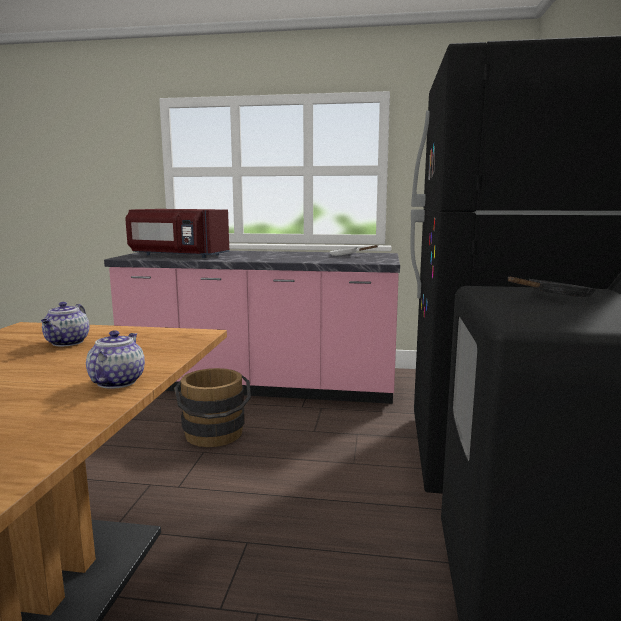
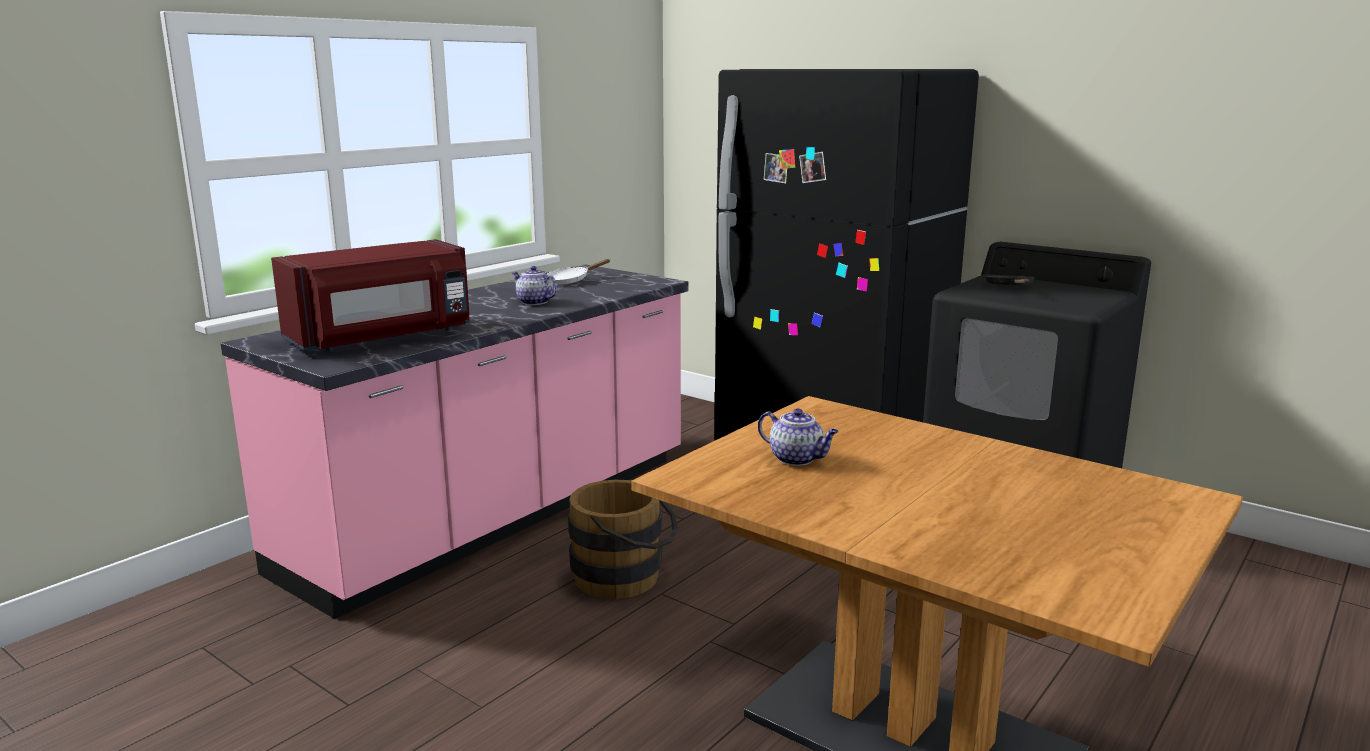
camera: 60 degrees left, 5 degrees up
(117, 381) = (967, 447): teapot -> teapot (534, 302)

